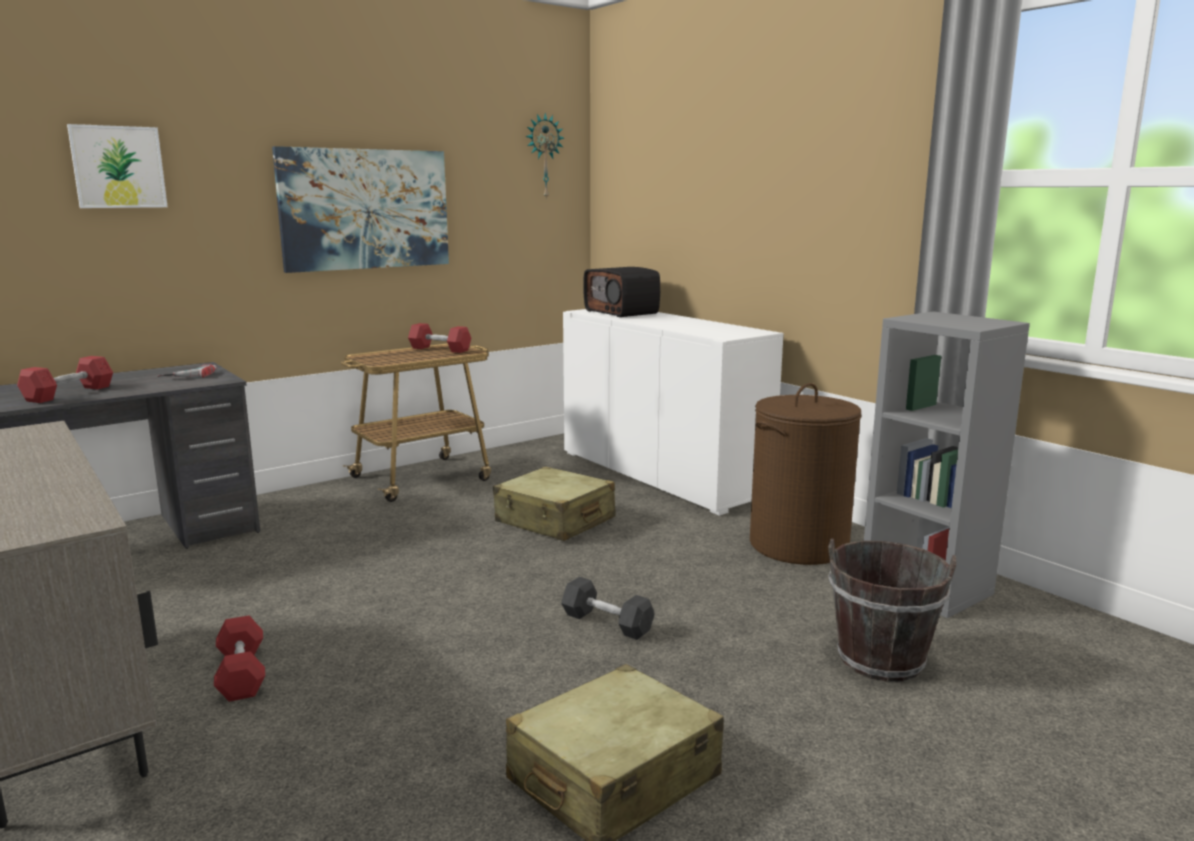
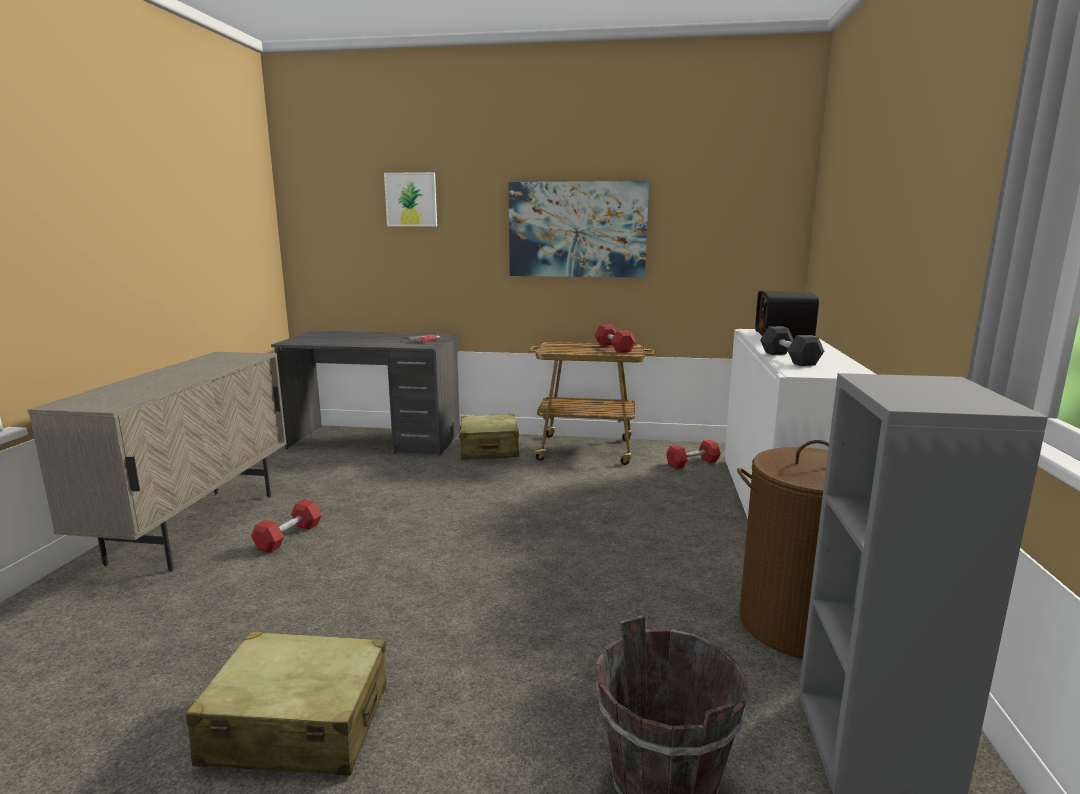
camera: 45 degrees right, 0 degrees up
(69, 393) = (346, 341): red dumbbell -> red dumbbell (692, 463)
(543, 156) = (757, 182): wall clock -> none
(555, 520) = (617, 513): beige suitcase -> beige suitcase (489, 449)
(607, 623) = (506, 609): grey dumbbell -> grey dumbbell (789, 358)

